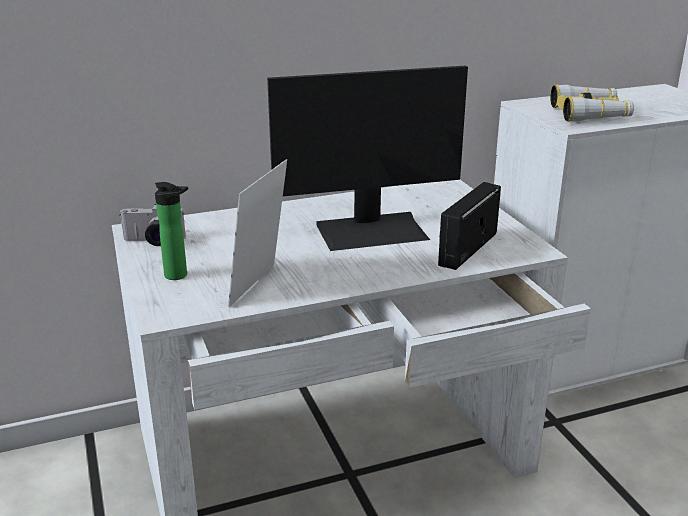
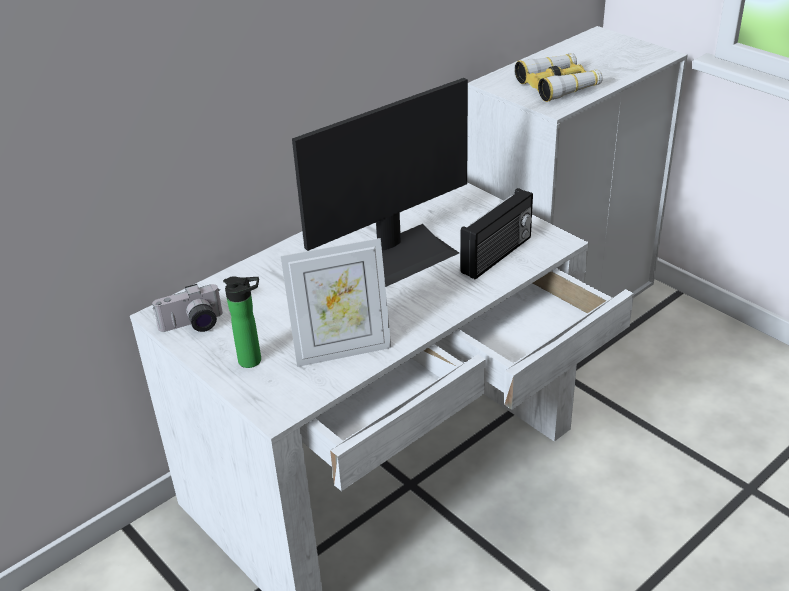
camera: 20 degrees left, 10 degrees up
(261, 286) = (342, 351): picture frame -> picture frame turned 105 degrees counterclockwise
(466, 248) = (498, 255): radio -> radio turned 150 degrees counterclockwise

